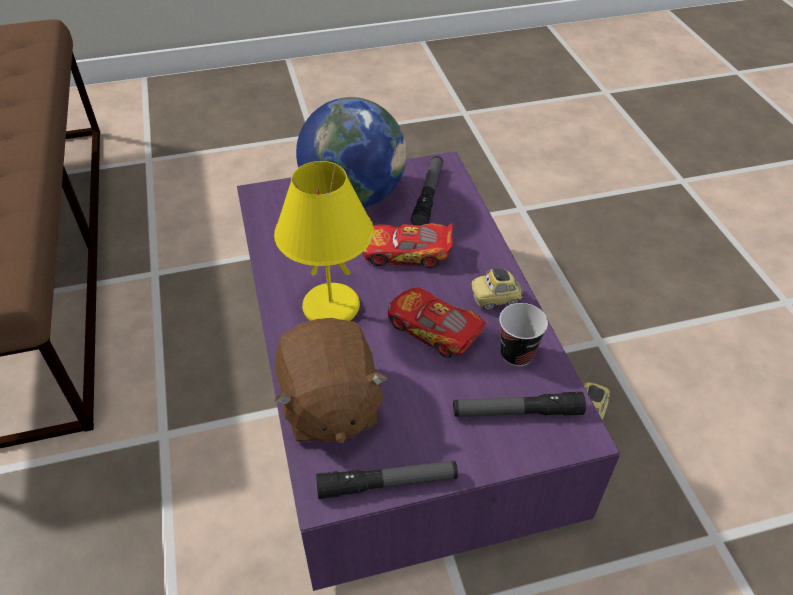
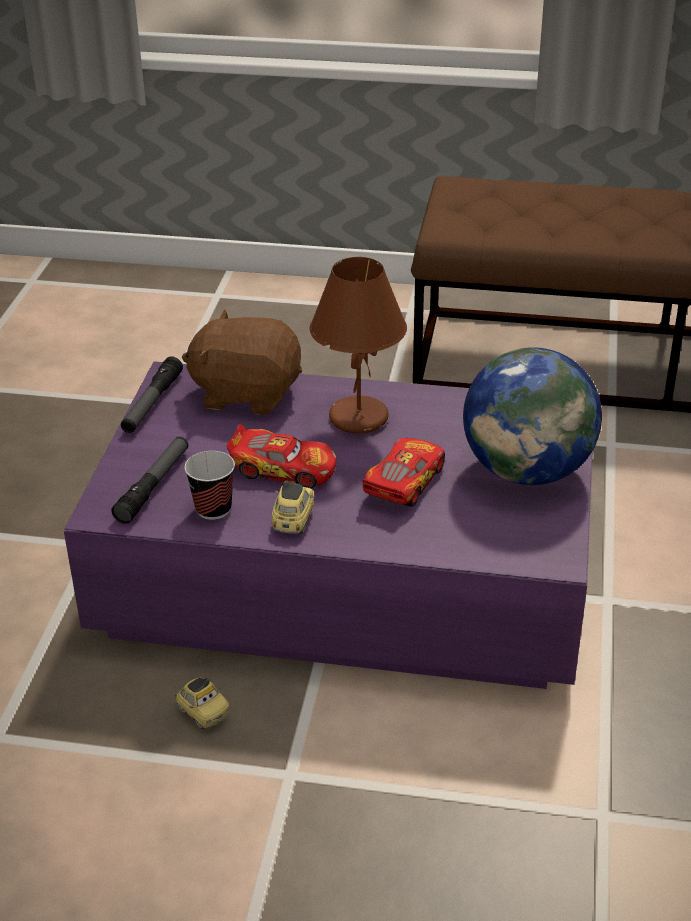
camera: 115 degrees right, 10 degrees down
(330, 308) = (358, 417): yellow table lamp -> brown table lamp
(428, 196) = (497, 527): flashlight -> none
(434, 329) = (284, 469): toy car -> toy car turned 45 degrees clockwise

